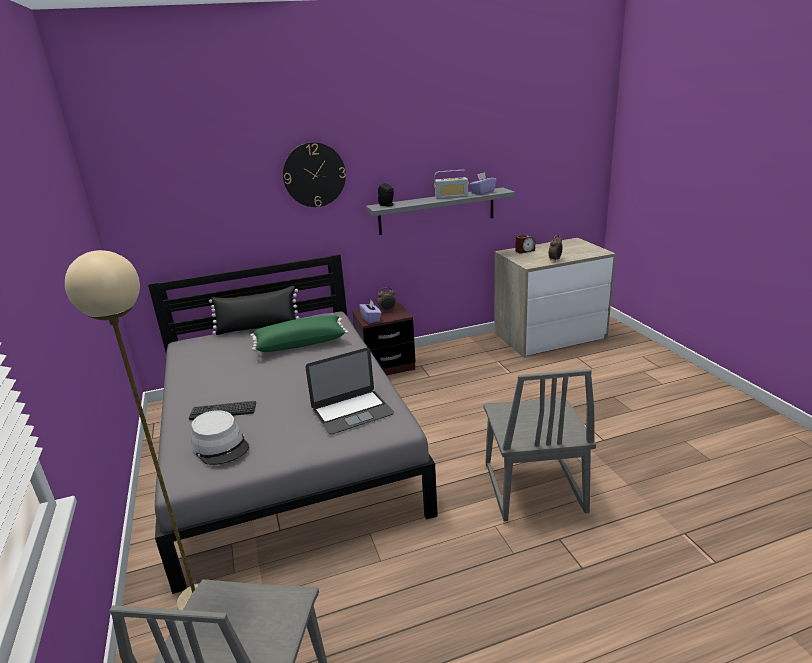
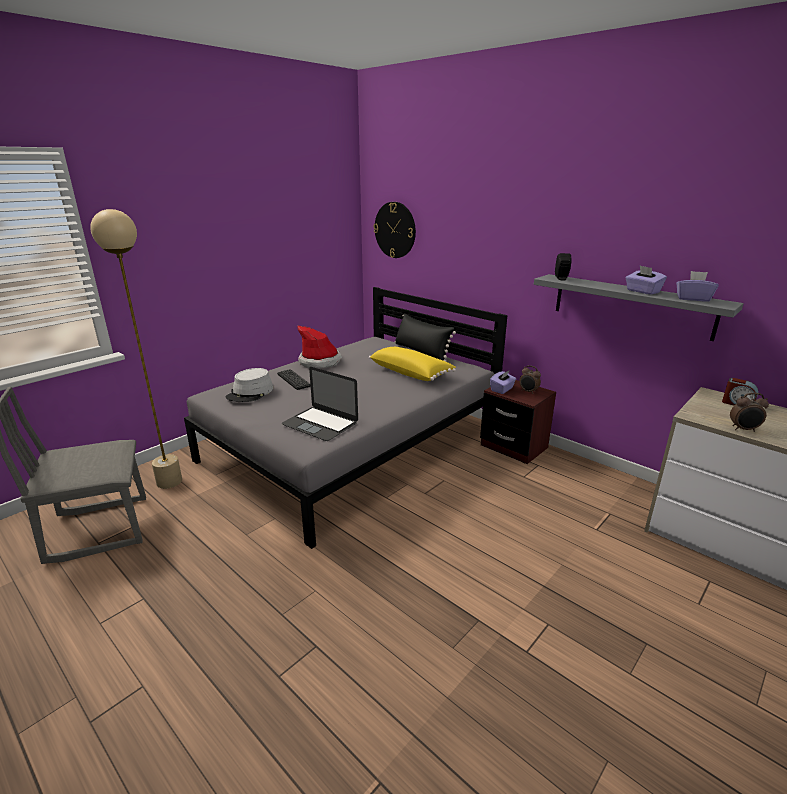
camera: 60 degrees right, 0 degrees up
(195, 386) = (320, 361): none -> hat
(300, 343) = (411, 373): green pillow -> yellow pillow
(314, 175) = (506, 229): wall clock -> wall clock (395, 230)
(451, 197) = (642, 291): radio -> purple tissue box
(532, 489) = (386, 604): grey chair -> none

